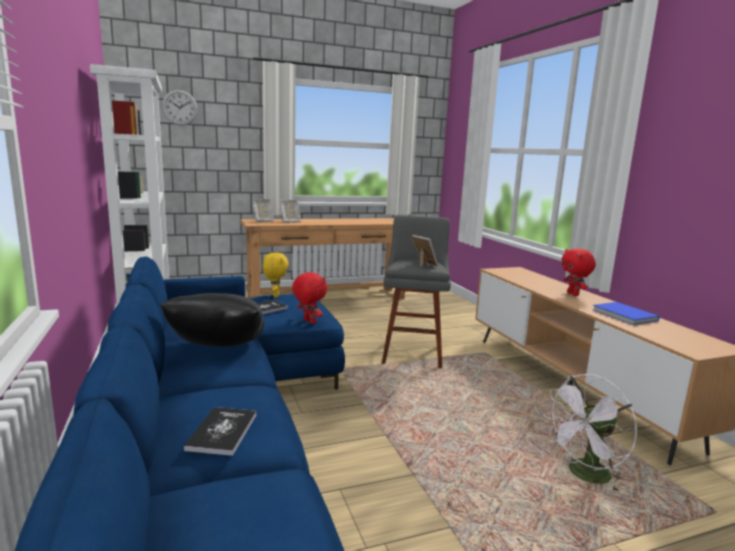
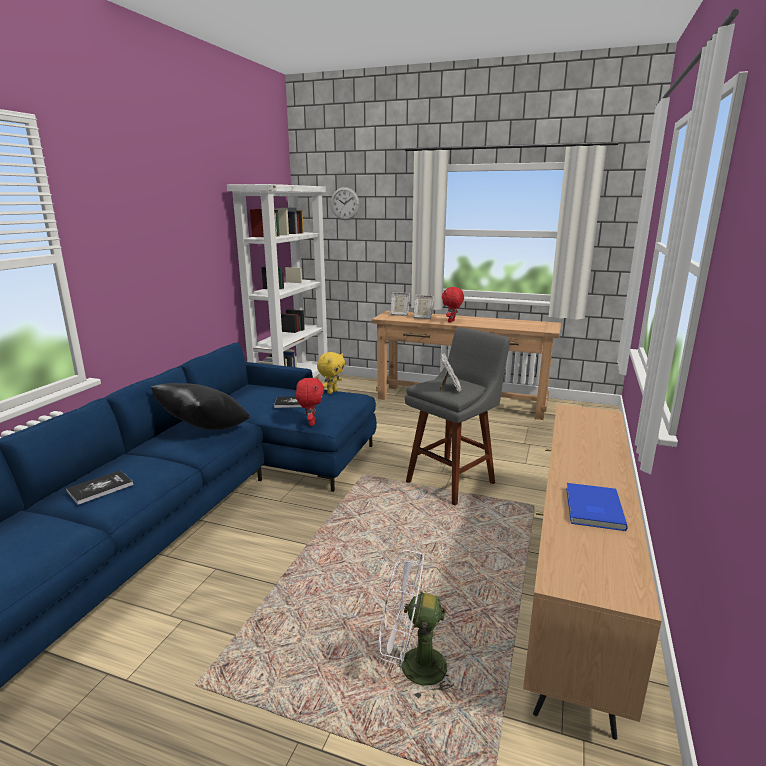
camera: 40 degrees right, 5 degrees up
(573, 294) = (596, 463): red plush toy -> red plush toy (452, 321)

